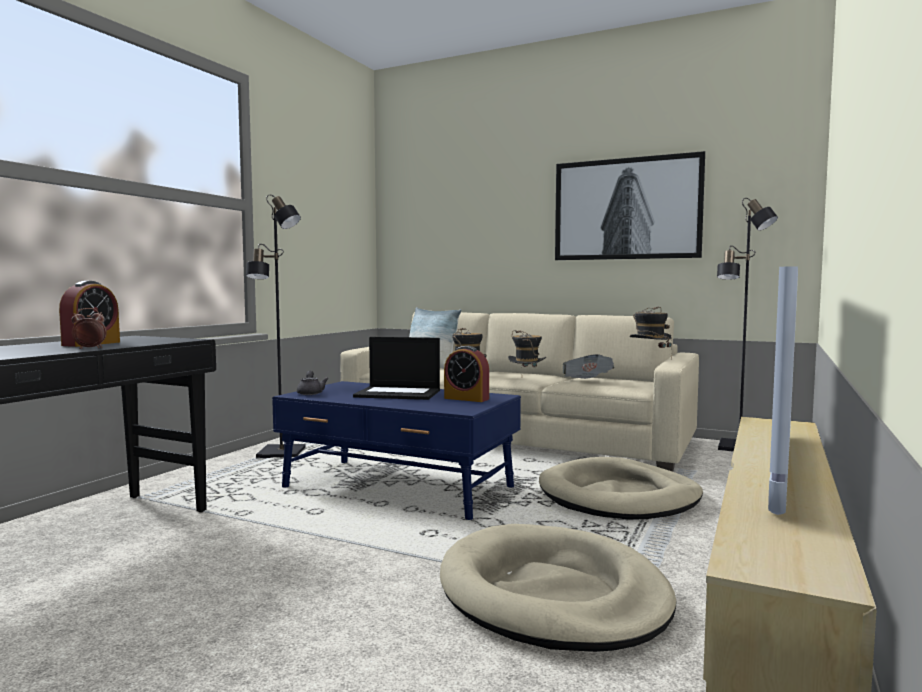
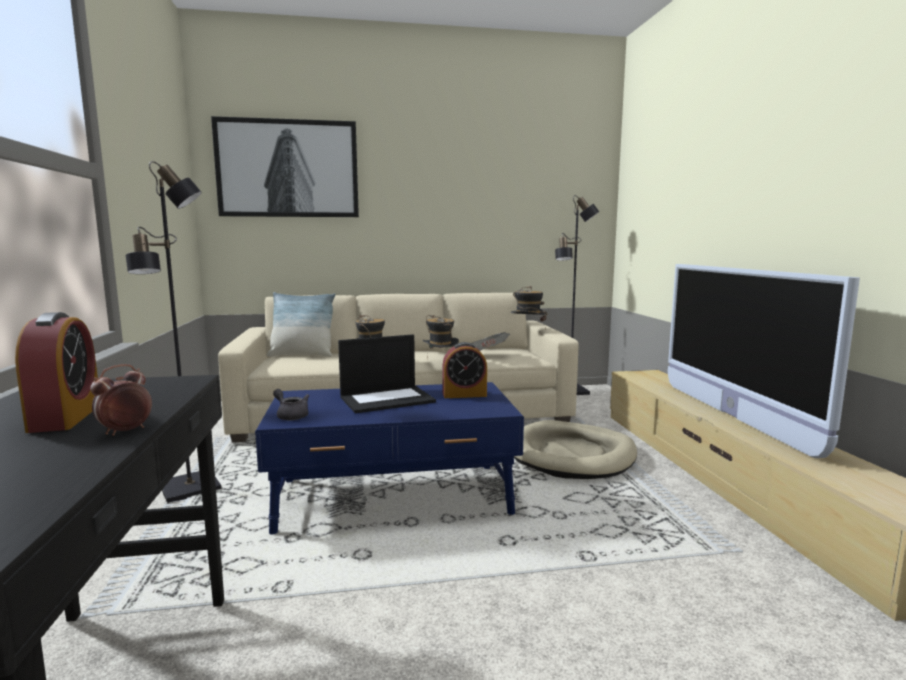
camera: 35 degrees left, 5 degrees up
(552, 594) = (683, 567): beige dog bed -> none
(626, 209) = (474, 197): picture -> picture (288, 168)

